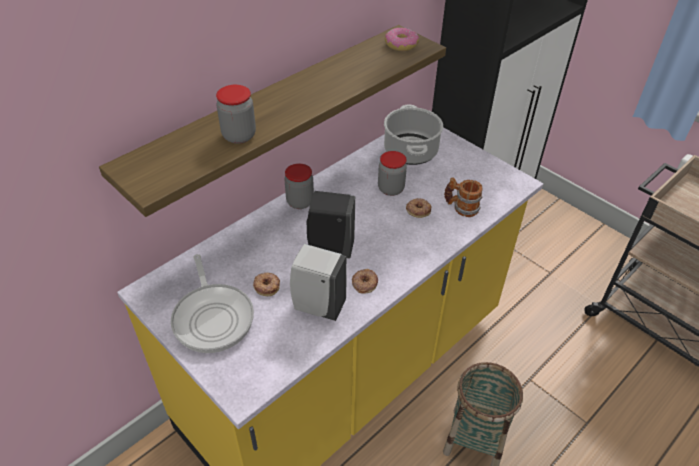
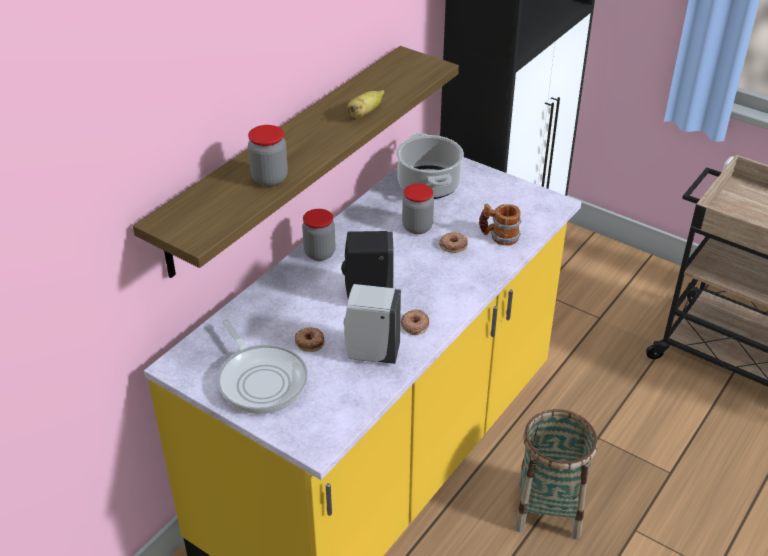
camera: 10 degrees left, 5 degrees down
(347, 83) = (365, 113): none -> banana
(401, 45) = (410, 67): donut -> none

